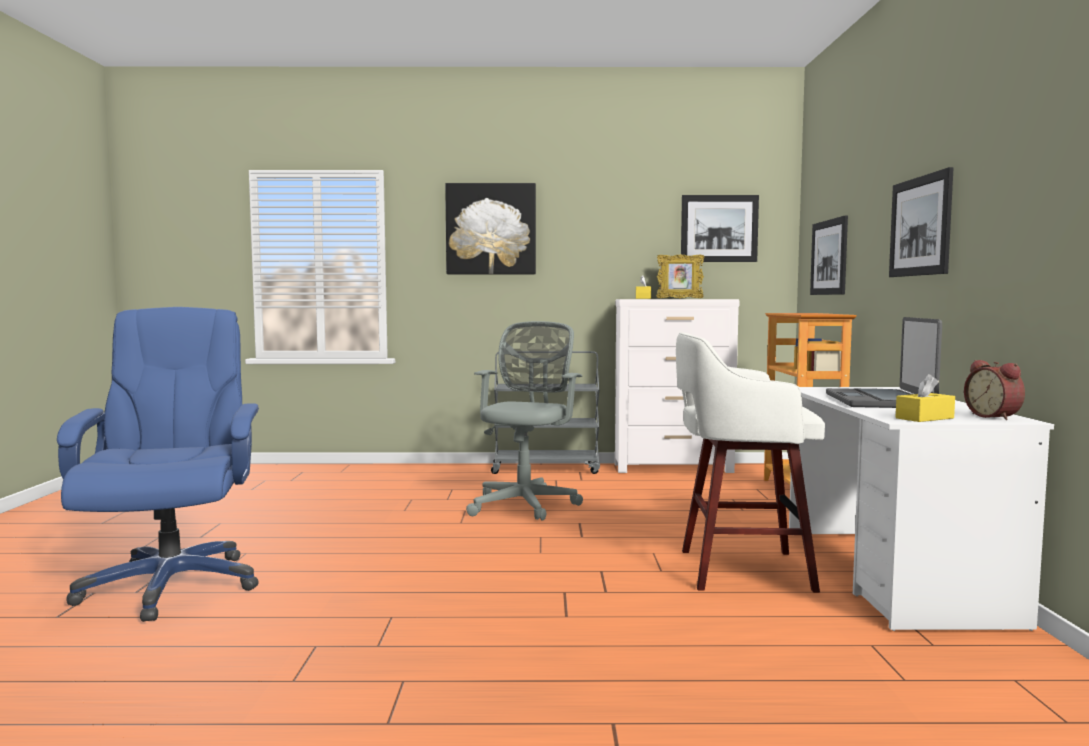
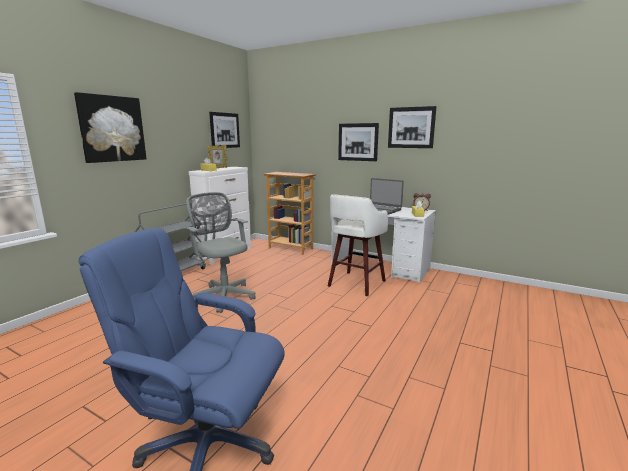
camera: 60 degrees left, 10 degrees up
(829, 257) = (284, 147): picture -> picture (411, 127)

